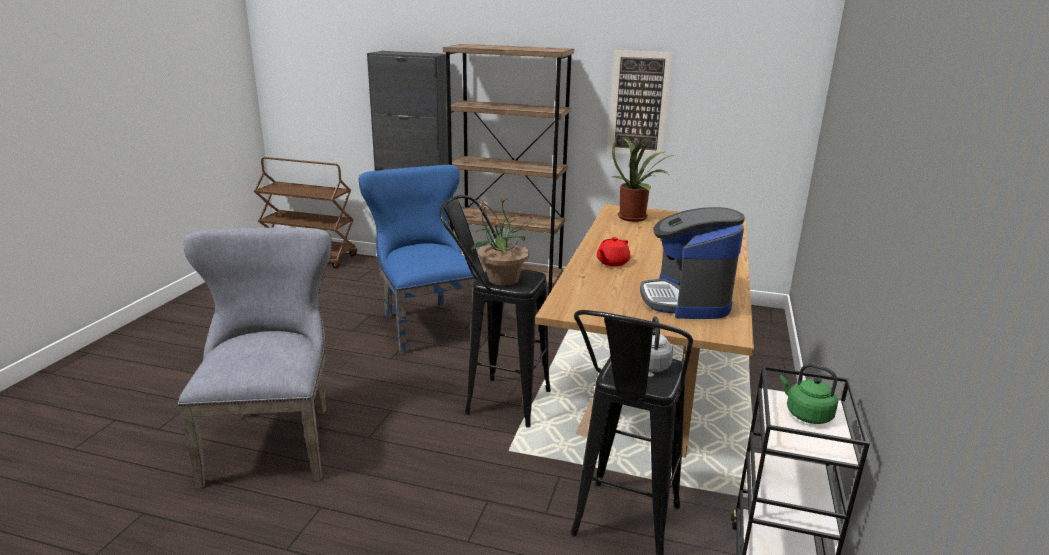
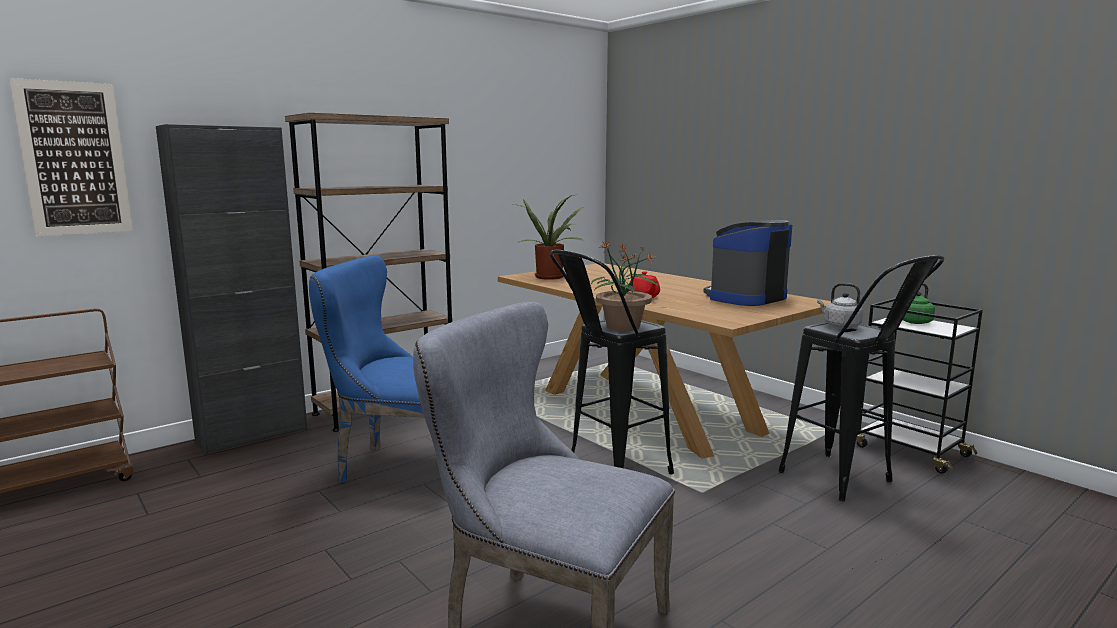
camera: 55 degrees left, 10 degrees down
(639, 104) = (480, 176): picture -> picture (74, 159)
(686, 300) = (745, 297): coffee machine -> coffee machine turned 105 degrees clockwise

